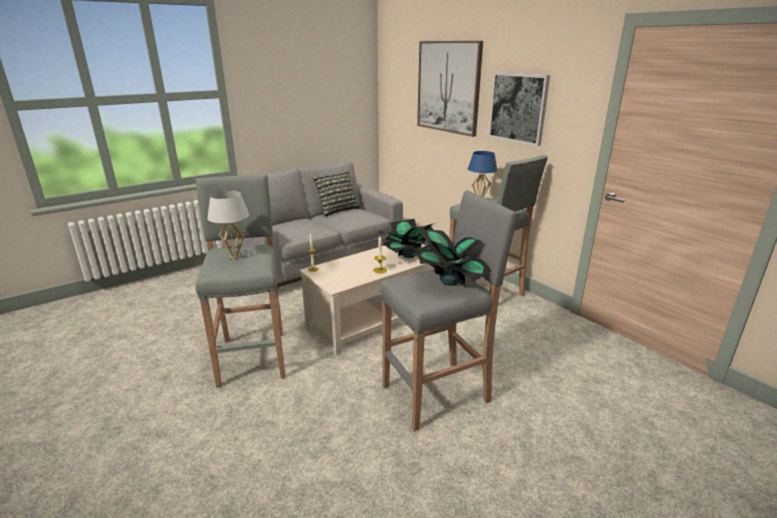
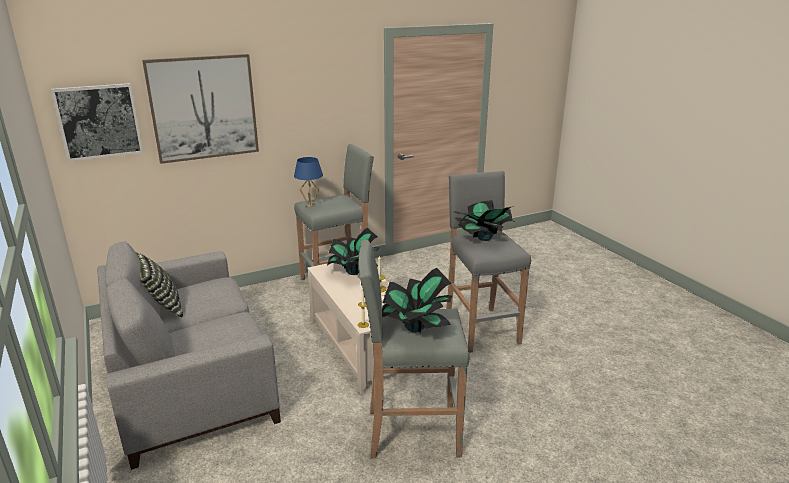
camera: 80 degrees left, 0 degrees up
(235, 257) = (415, 328): white table lamp -> potted plant
(518, 108) = (305, 111): picture -> picture (99, 121)

